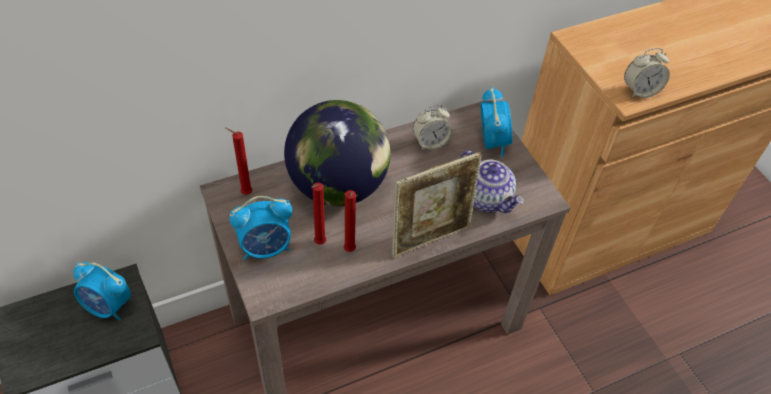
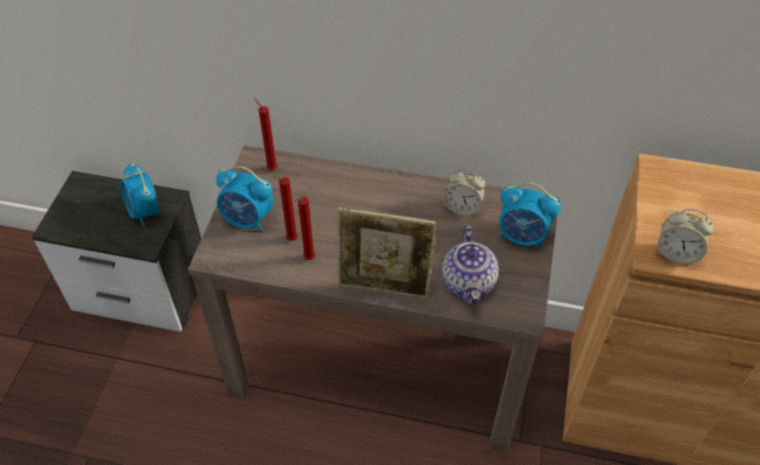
camera: 40 degrees right, 0 degrees up
(338, 186) = (348, 202): globe -> none
(492, 142) = (522, 236): alarm clock -> alarm clock turned 75 degrees clockwise

